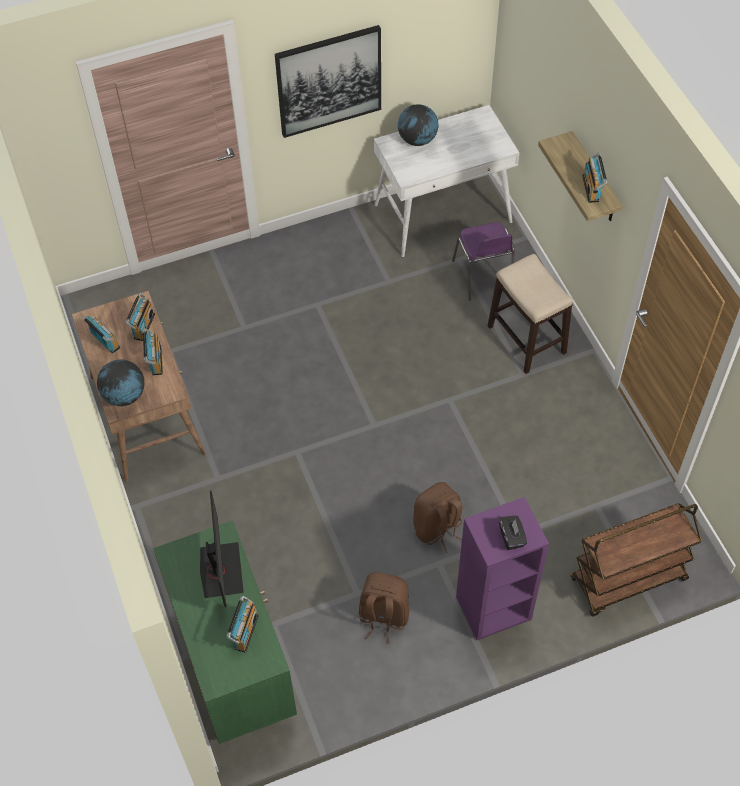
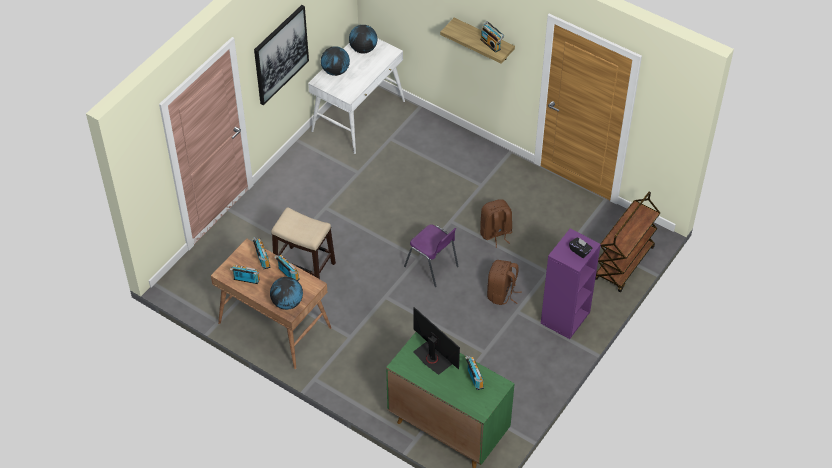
camera: 35 degrees left, 5 degrees down
(383, 616) = (509, 356): brown backpack -> brown backpack (495, 233)
(472, 128) = (363, 49): none -> globe
(483, 277) = (413, 142): purple chair -> purple chair (432, 267)
(527, 340) = (468, 165): stool -> stool (305, 267)

